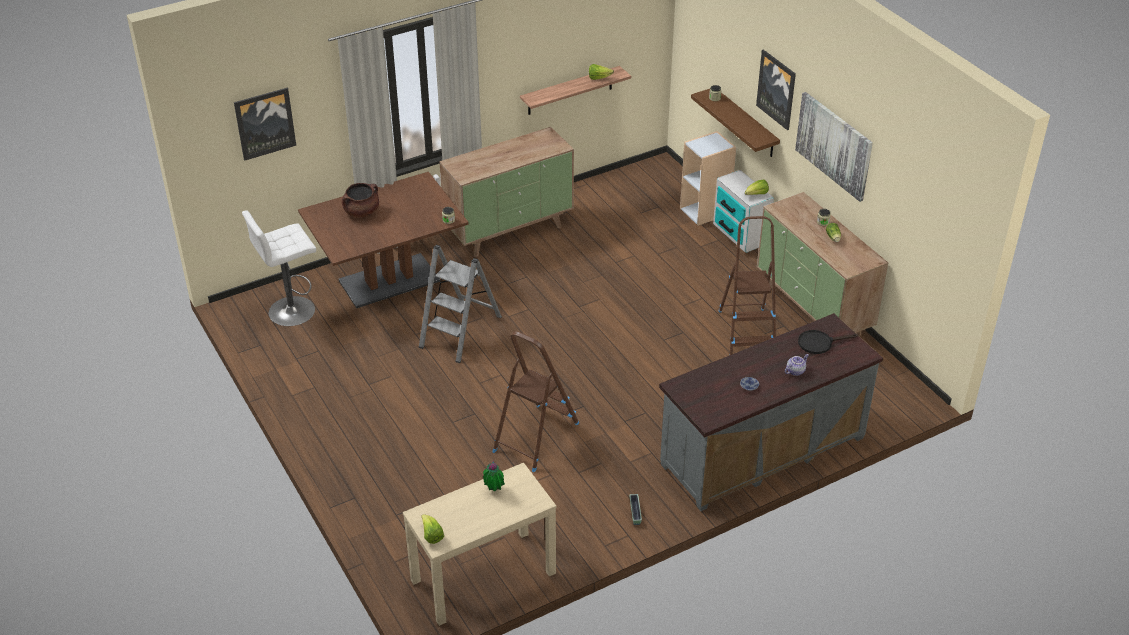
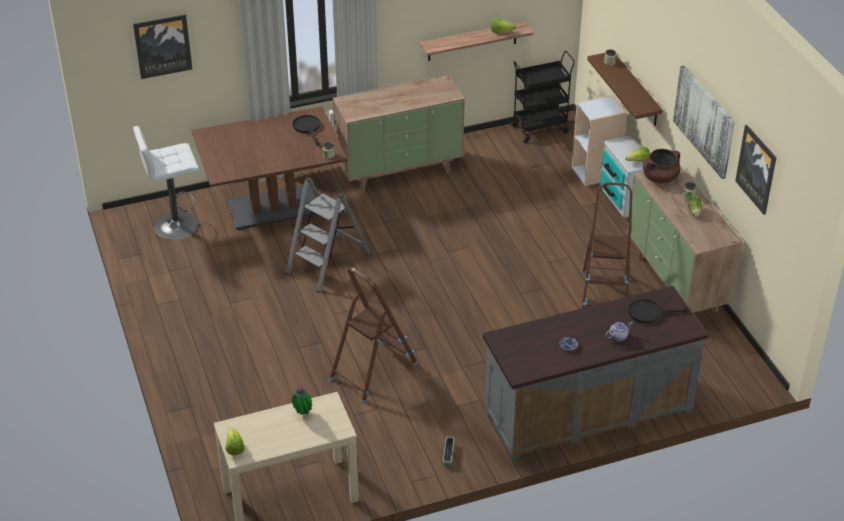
camera: 10 degrees right, 0 degrees up
(361, 212) = (249, 138): brown cooking pot -> brown cooking pot (660, 177)
(419, 195) = (308, 128): none -> black frying pan
(639, 174) = (540, 129): none -> black cart
(777, 89) = (661, 59): picture -> picture (757, 169)

